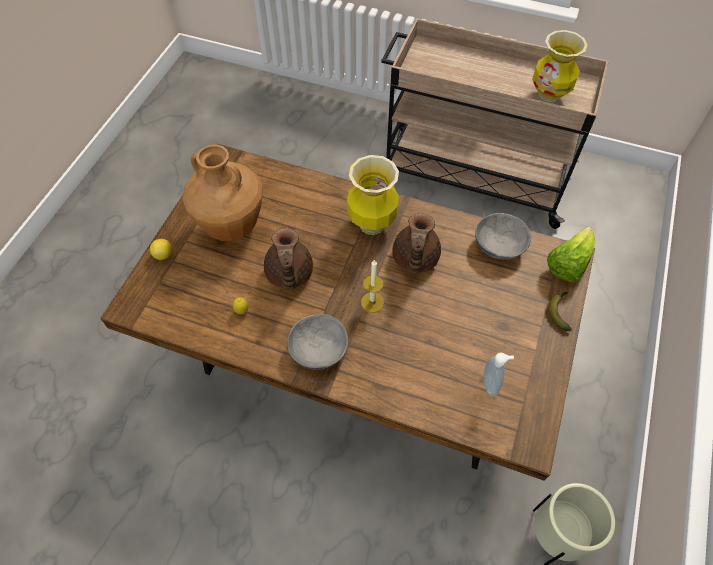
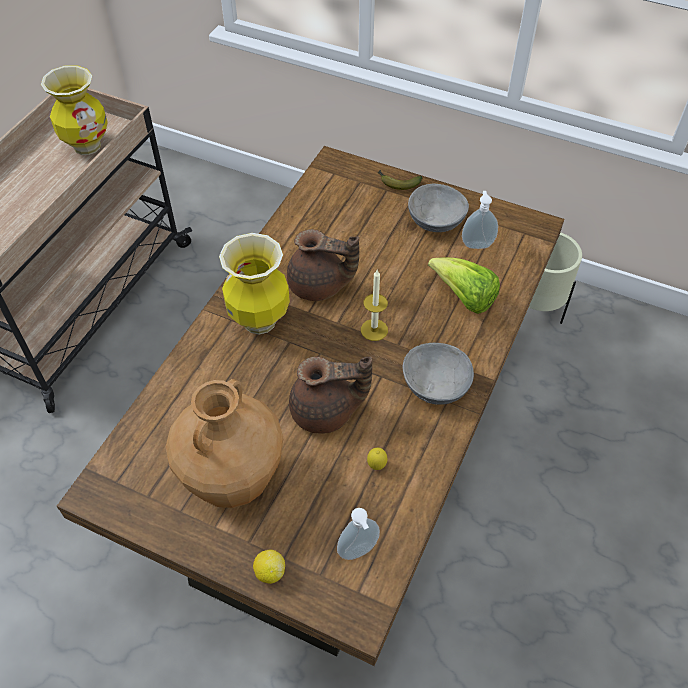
camera: 85 degrees left, 5 degrees down
(173, 304) = (359, 552): none -> soap dispenser
(498, 245) = (310, 214): grey bowl -> grey bowl (435, 220)
(568, 264) = (342, 167): lettuce -> lettuce (464, 298)

